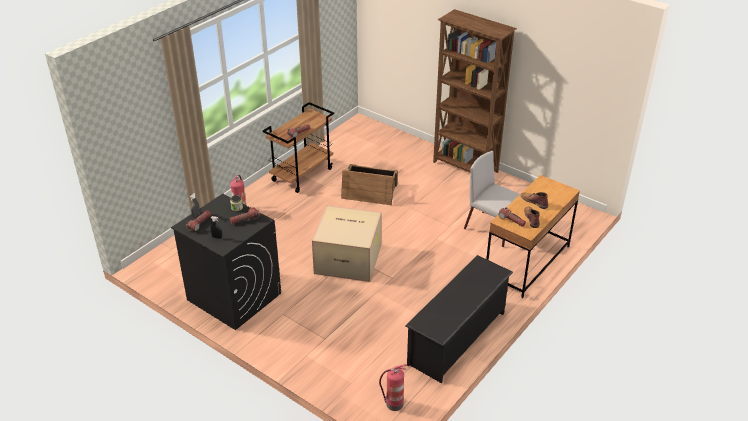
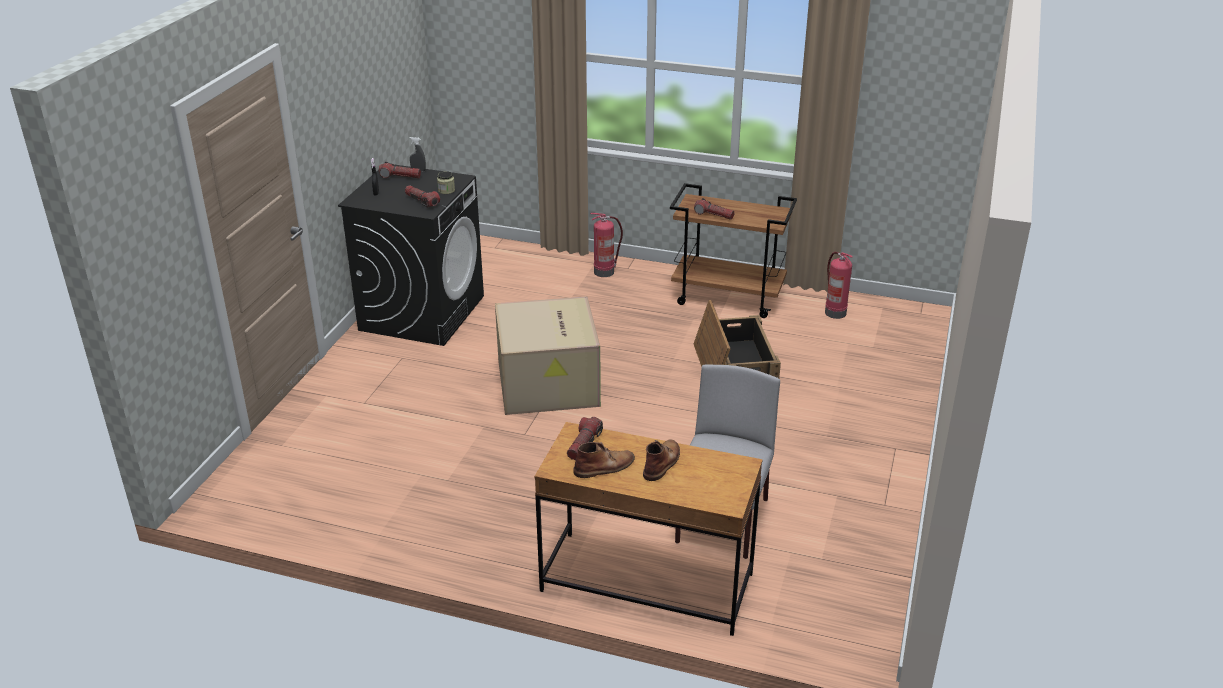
camera: 70 degrees right, 5 degrees down
(393, 404) = (246, 492): fire extinguisher -> fire extinguisher (834, 312)
(457, 338) = (406, 529): black shoe rack -> none
(465, 167) = (892, 454): brown bookcase -> none

